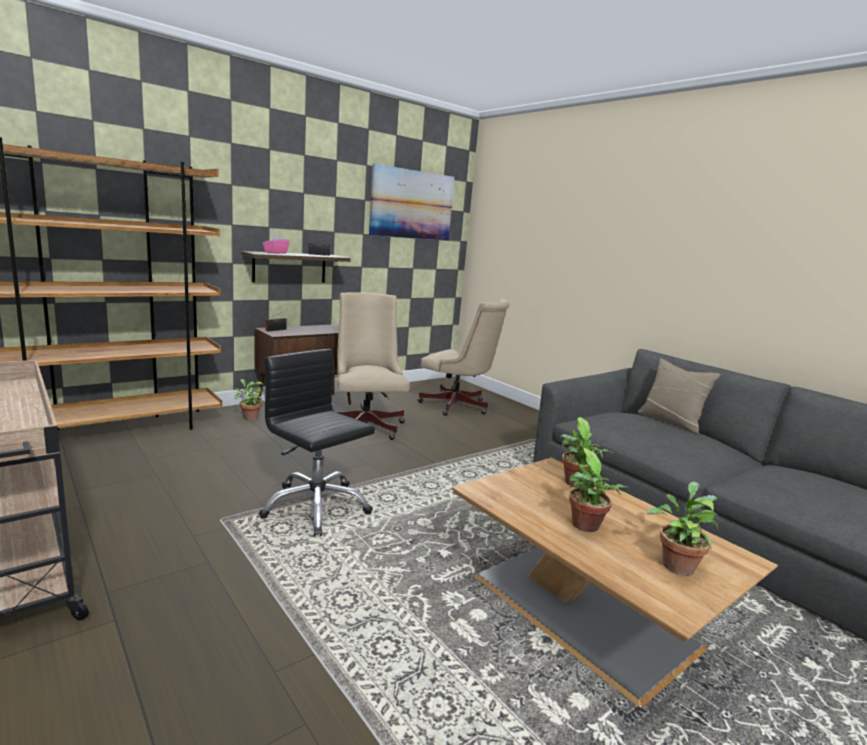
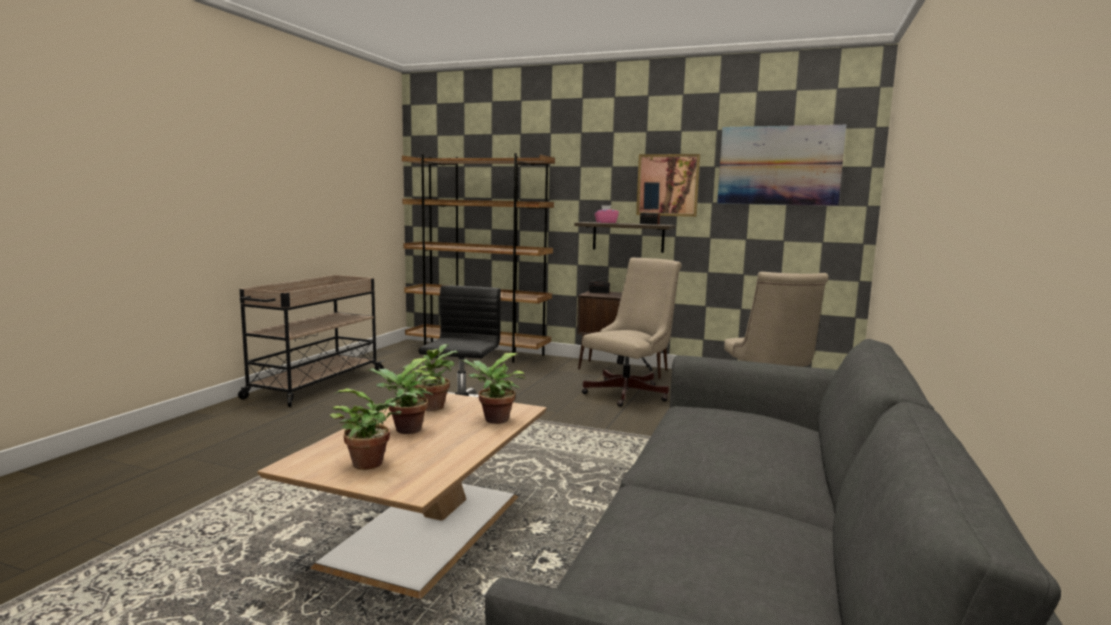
camera: 60 degrees right, 5 degrees down
(249, 417) = (562, 366): potted plant -> potted plant (432, 406)
(327, 214) = (668, 185): none -> picture
(670, 422) = (800, 440): beige pillow -> none

